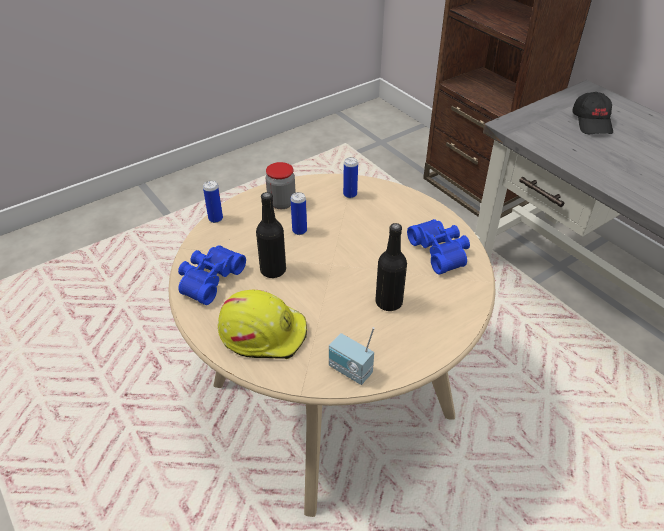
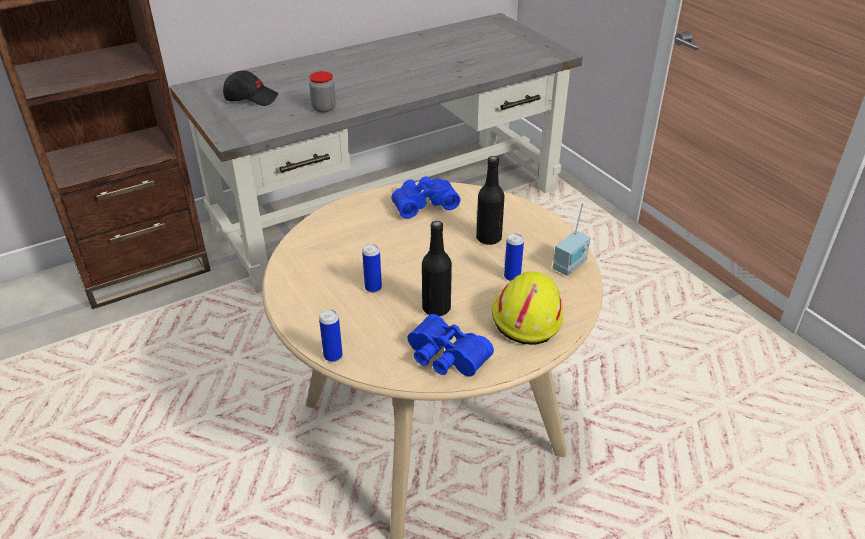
camera: 85 degrees left, 5 degrees down
(281, 203) = (316, 300): jar -> jar (324, 108)
(350, 194) = (317, 249): can -> can (512, 277)

